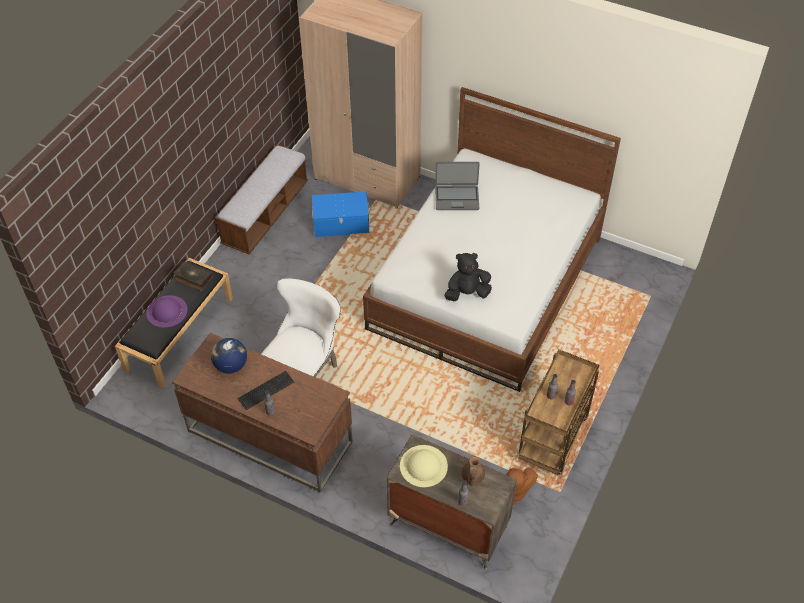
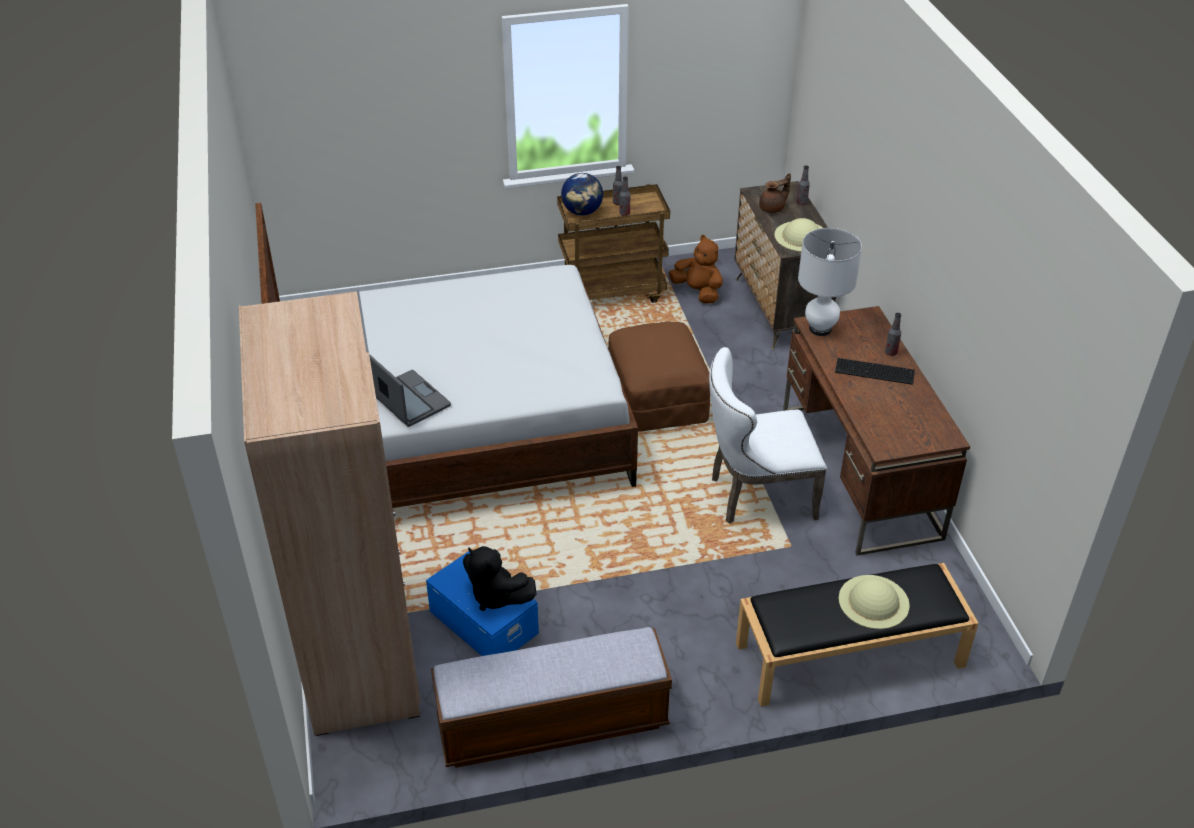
camera: 130 degrees left, 10 degrees down
(166, 311) = (874, 601): purple hat -> beige hat
(193, 279) = (796, 616): book -> none
(231, 366) = (887, 415): globe -> globe (582, 212)
(326, 396) = (820, 329): none -> white table lamp
(424, 387) = (656, 399): none -> brown ottoman
(467, 293) = (558, 319): black plush toy -> black plush toy (495, 596)

